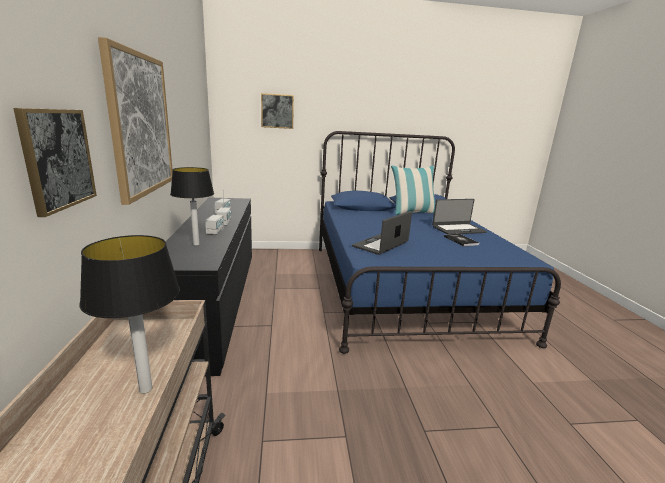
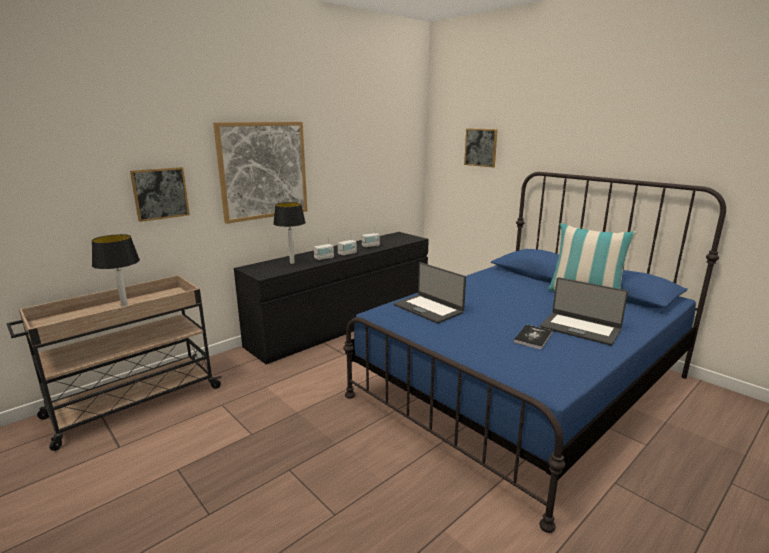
camera: 55 degrees right, 0 degrees up
(381, 245) = (428, 309): laptop -> laptop turned 135 degrees counterclockwise

